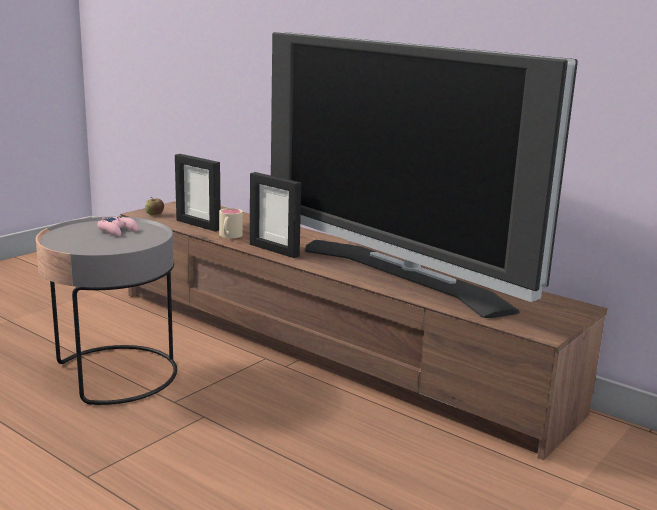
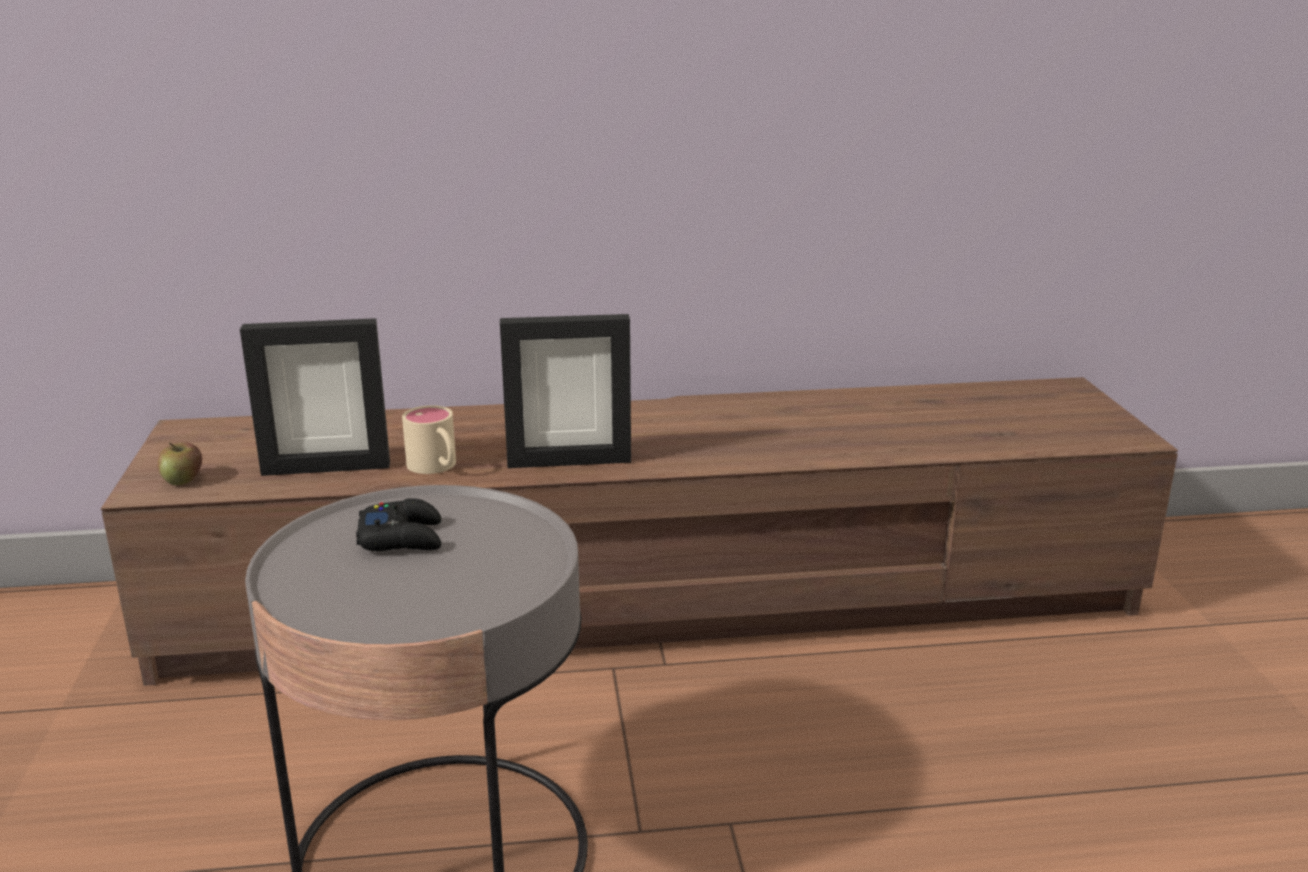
camera: 45 degrees left, 5 degrees up
(118, 231) = (402, 538): pink game controller -> black game controller
(401, 276) = (823, 428): television -> none

